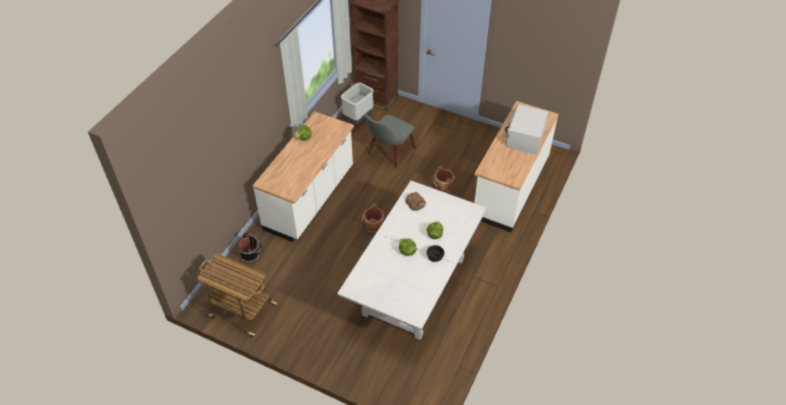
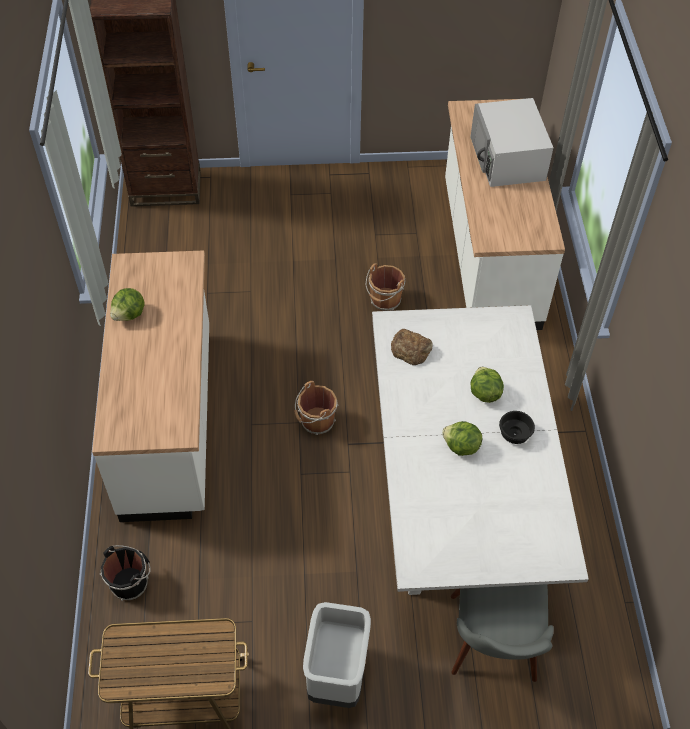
camera: 30 degrees left, 5 degrees up
(358, 119) = (157, 238): grey trash can -> grey trash can (336, 675)
(388, 154) = (253, 279): grey chair -> grey chair (494, 651)

